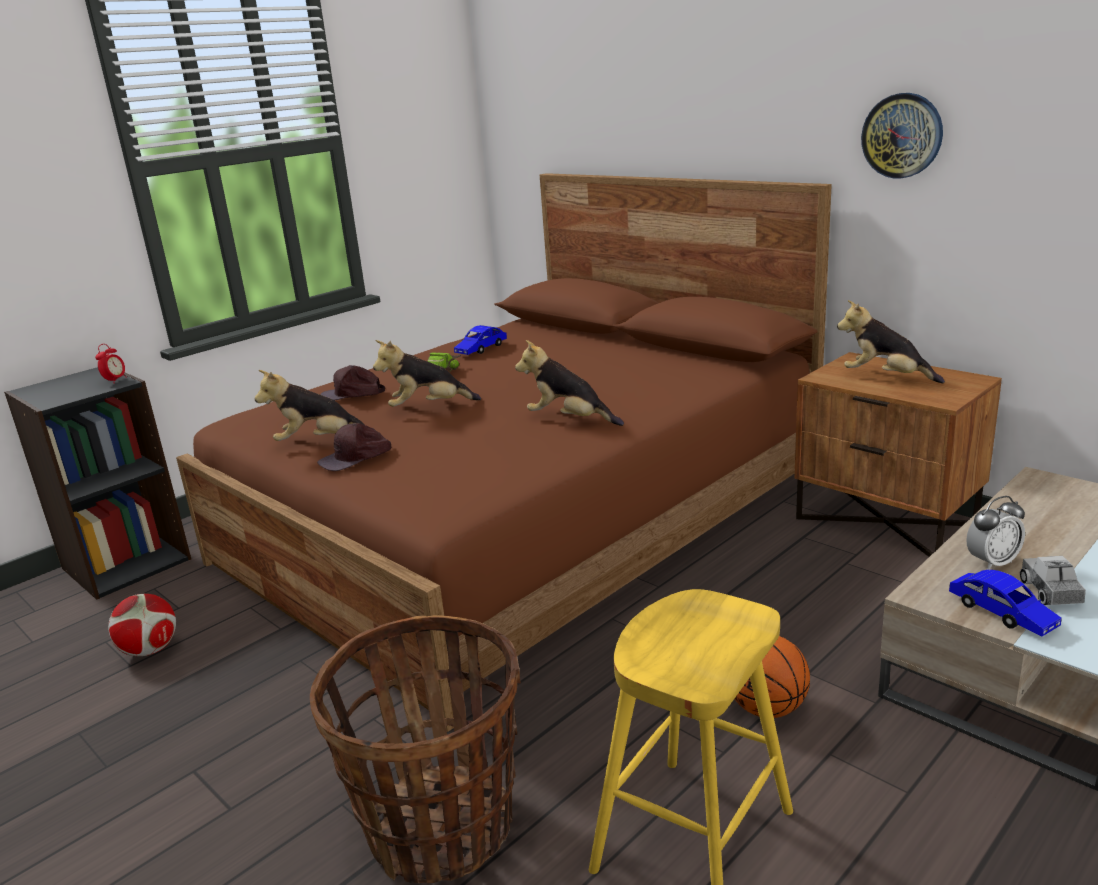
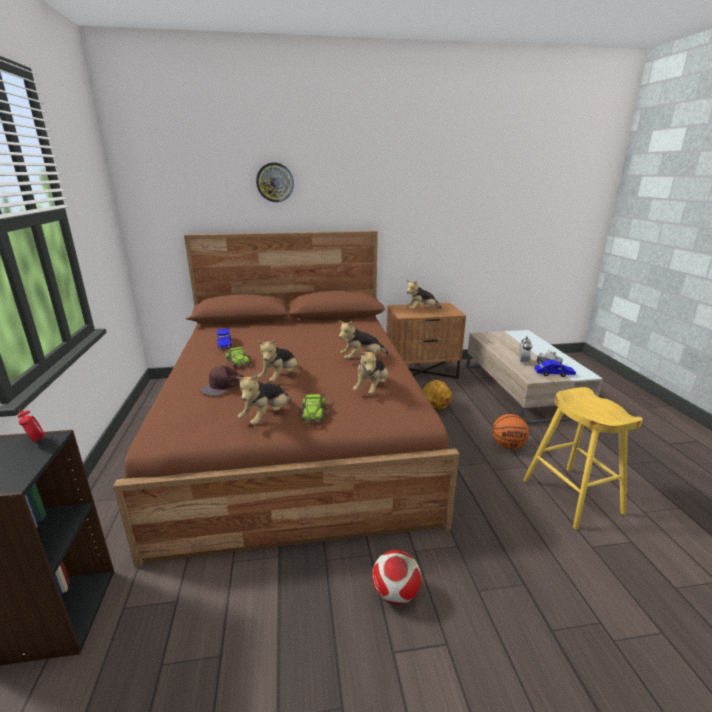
camera: 55 degrees left, 0 degrees up
(150, 650) = (215, 636): football -> football (395, 593)
(356, 457) = (313, 413): brown cap -> toy car
(441, 828) = (521, 561): basket -> none
(474, 460) = (372, 389): none -> plush toy
(778, 585) = (435, 407): none -> basketball
(902, 135) = (406, 208): wall clock -> wall clock (275, 182)

